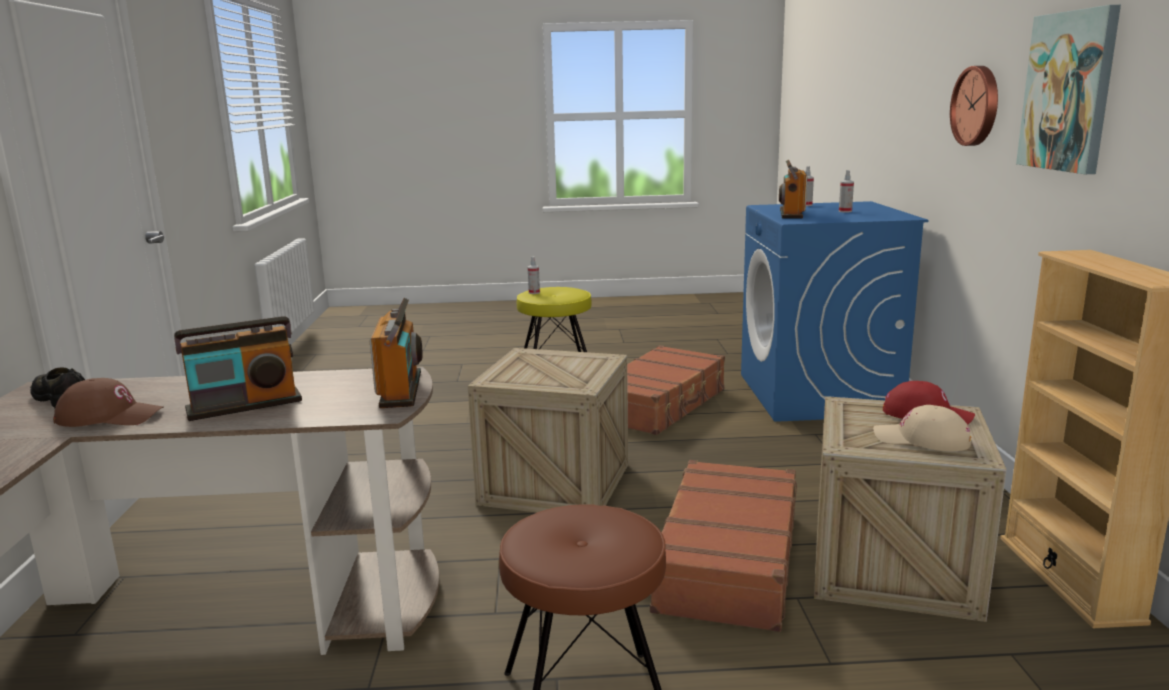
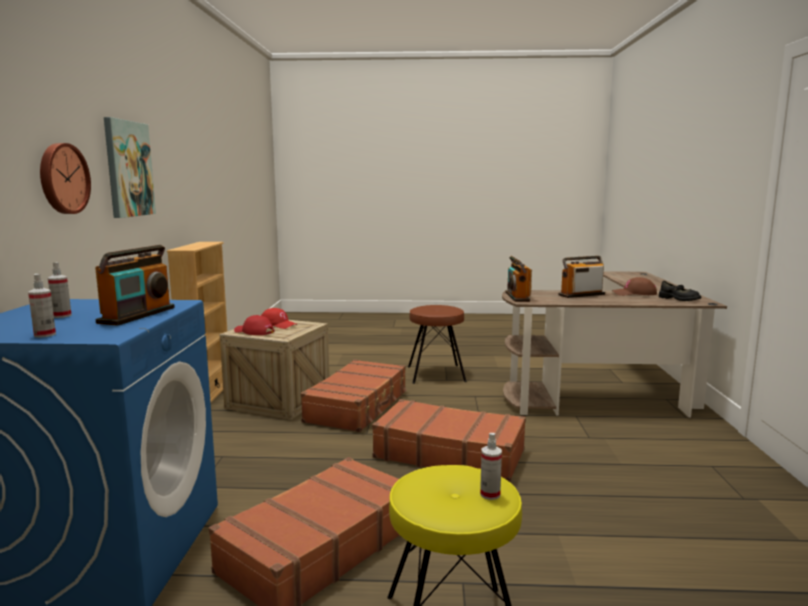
camera: 175 degrees left, 5 degrees down
(555, 484) = (449, 453): crate -> brown suitcase
(921, 440) = (278, 324): beige cap -> red cap

